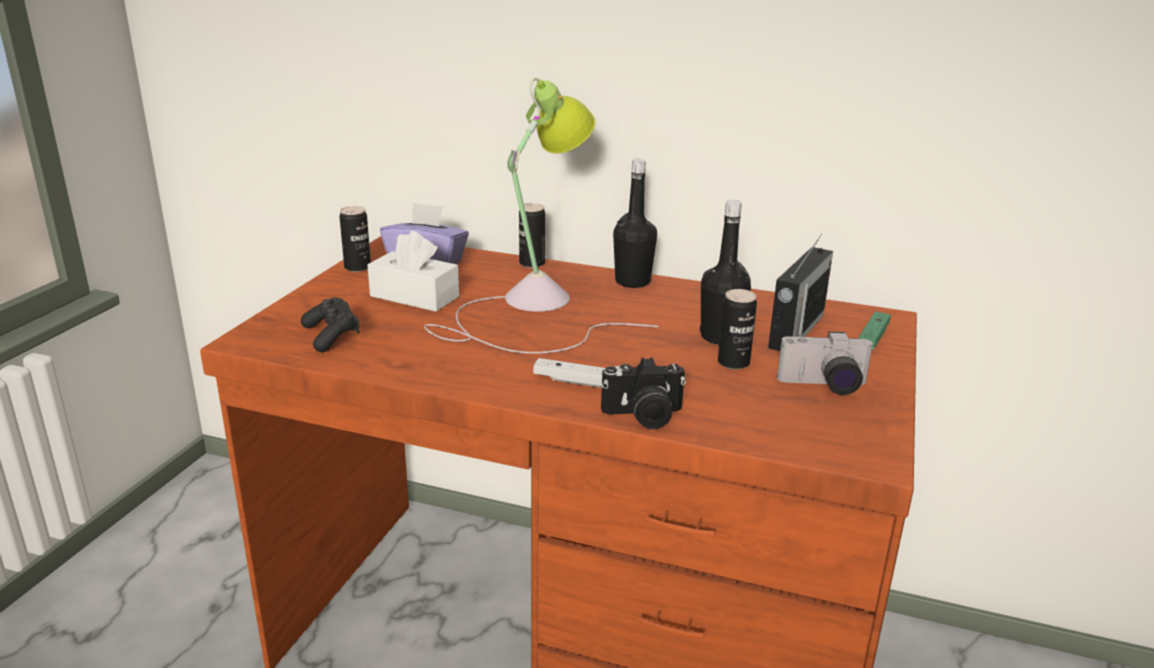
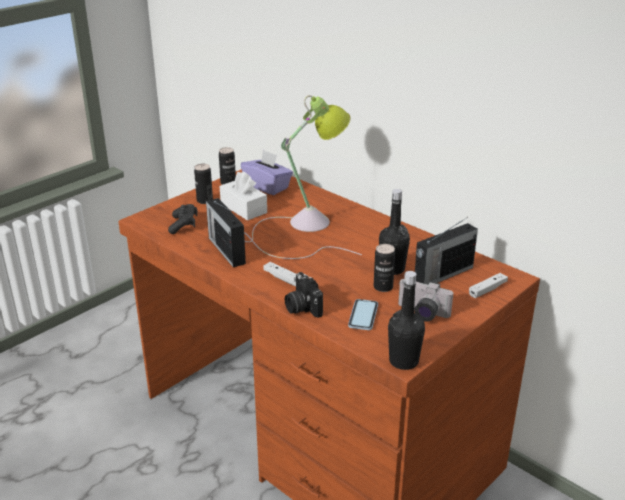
camera: 25 degrees right, 5 degrees up
(439, 358) = (226, 250): none -> radio
(532, 263) = (327, 197): can -> can (204, 200)
(632, 282) = (375, 221): black bottle -> black bottle (403, 361)
(643, 416) = (302, 307): camera -> camera turned 45 degrees clockwise
(748, 408) = (363, 316): none -> phone
(872, 338) = (487, 290): green game controller -> white game controller

